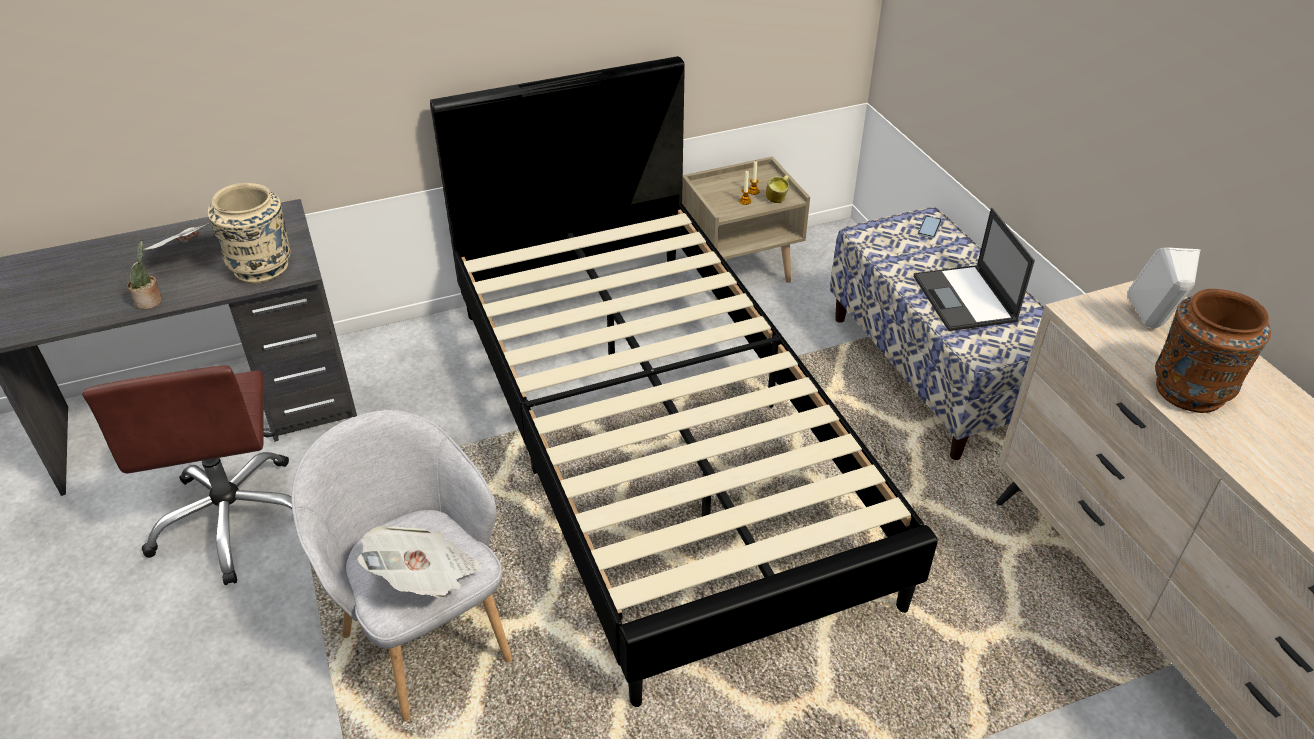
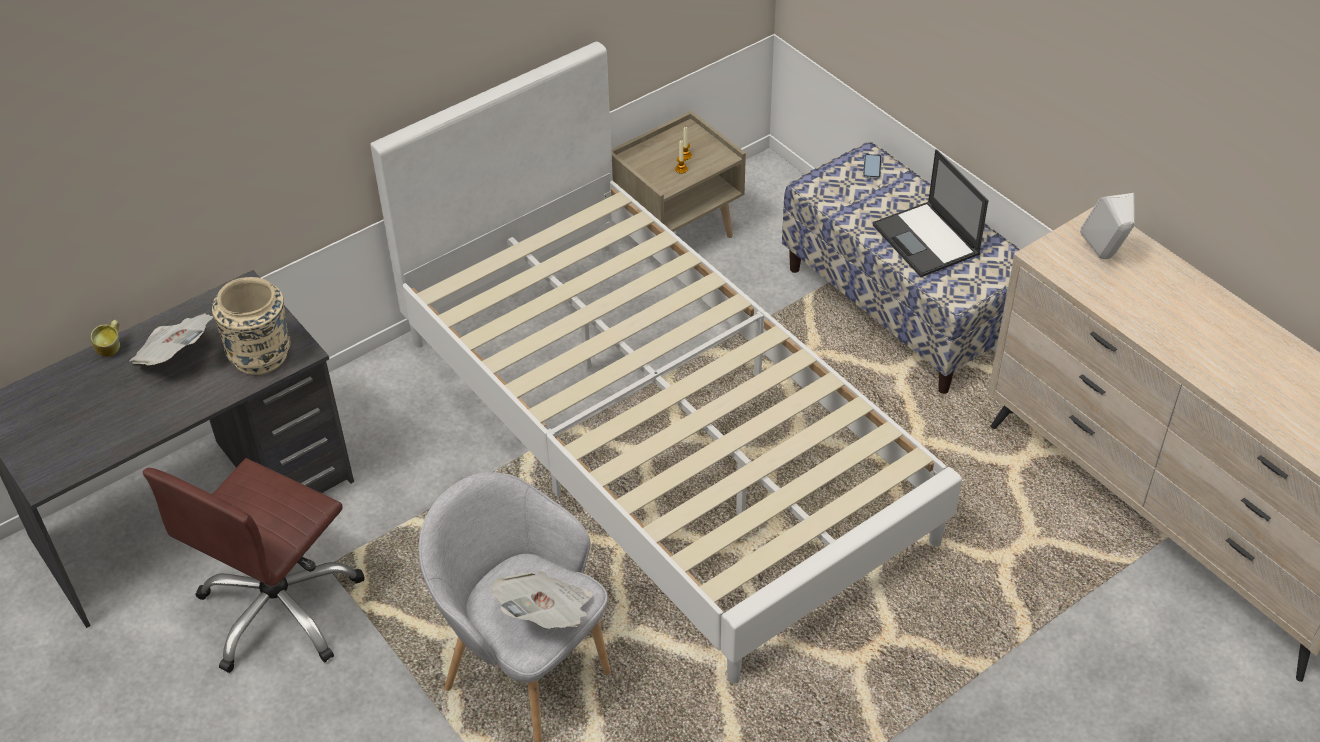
camera: 15 degrees left, 5 degrees up
(150, 301) = (170, 415): potted plant -> none
(235, 519) = (280, 608): brown office chair -> brown office chair turned 60 degrees clockwise
(656, 440) = (660, 435): black bed -> white bed
(778, 199) = (713, 160): mug -> mug (112, 349)
(1192, 391) = (1147, 312): brown vase -> none

